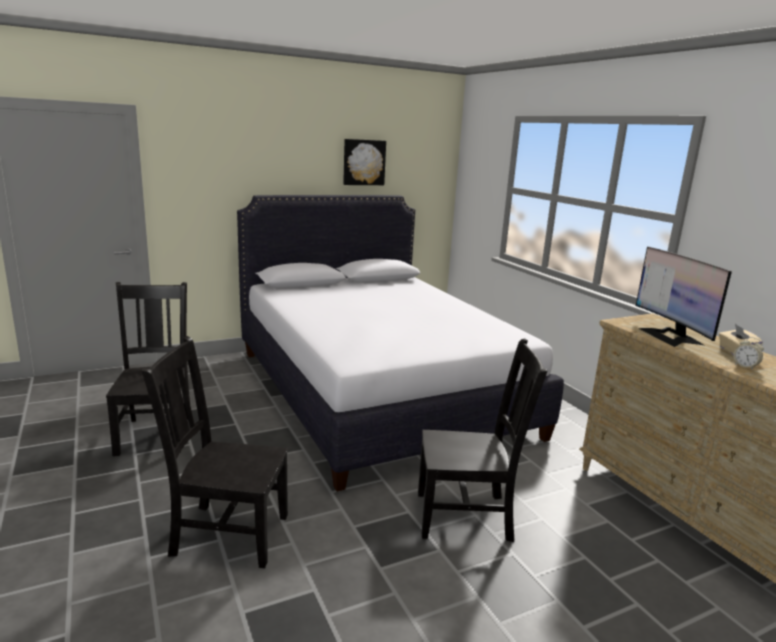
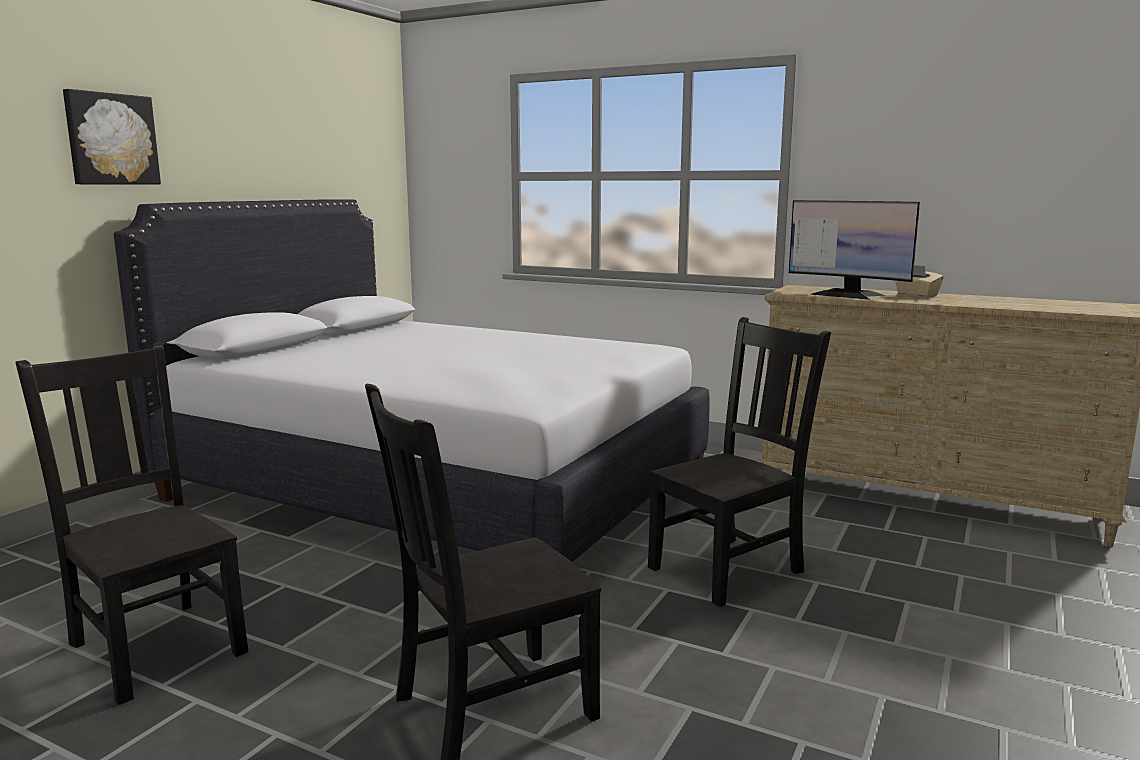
camera: 35 degrees left, 5 degrees down
(363, 162) = (292, 148): picture -> picture (111, 139)
(745, 366) = (947, 301): alarm clock -> none

